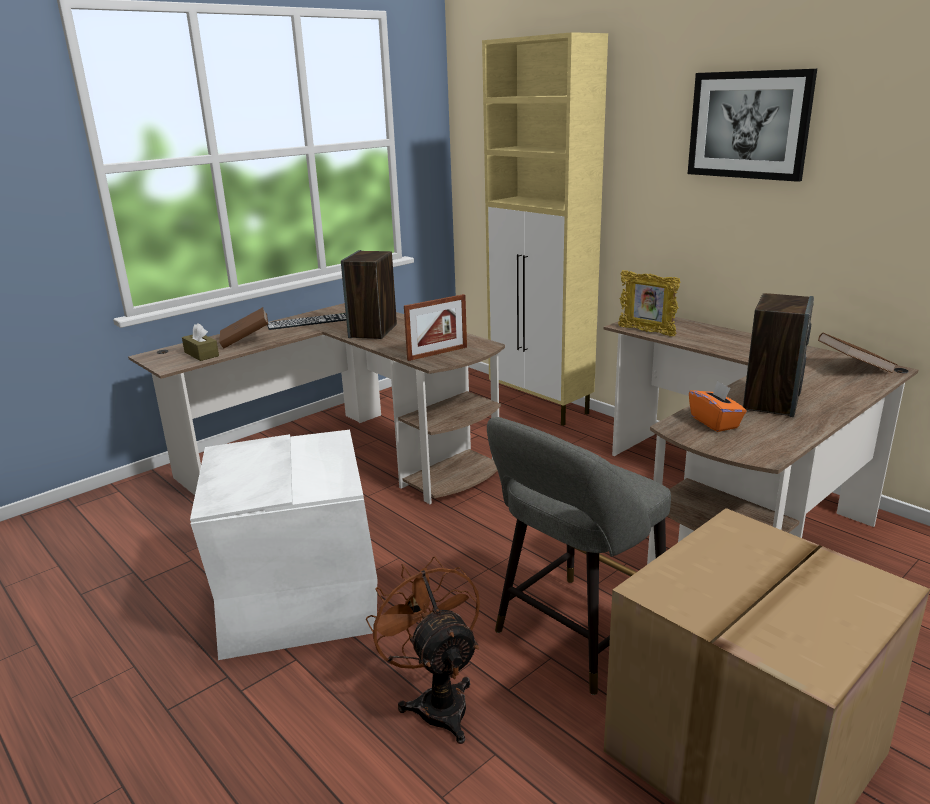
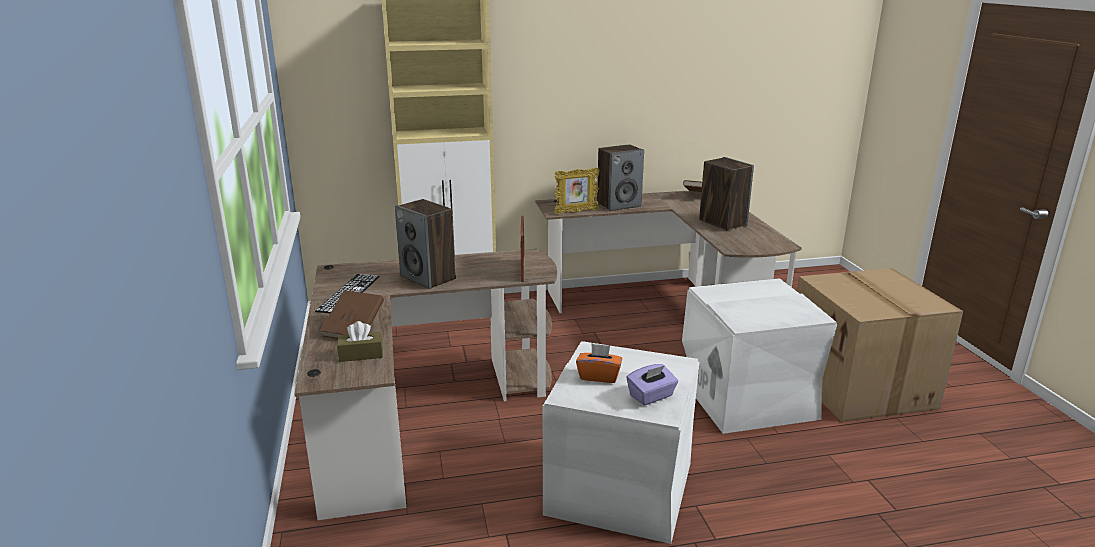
camera: 60 degrees left, 0 degrees up
(244, 488) = (651, 396): none -> purple tissue box
(437, 701) = (774, 460): brown fan -> none
(574, 636) = (745, 397): grey stool -> white storage box
(714, 341) = (619, 205): none -> speaker
(715, 422) = (735, 240): orange tissue box -> orange tissue box (599, 376)
(749, 125) = (601, 57): picture -> none

